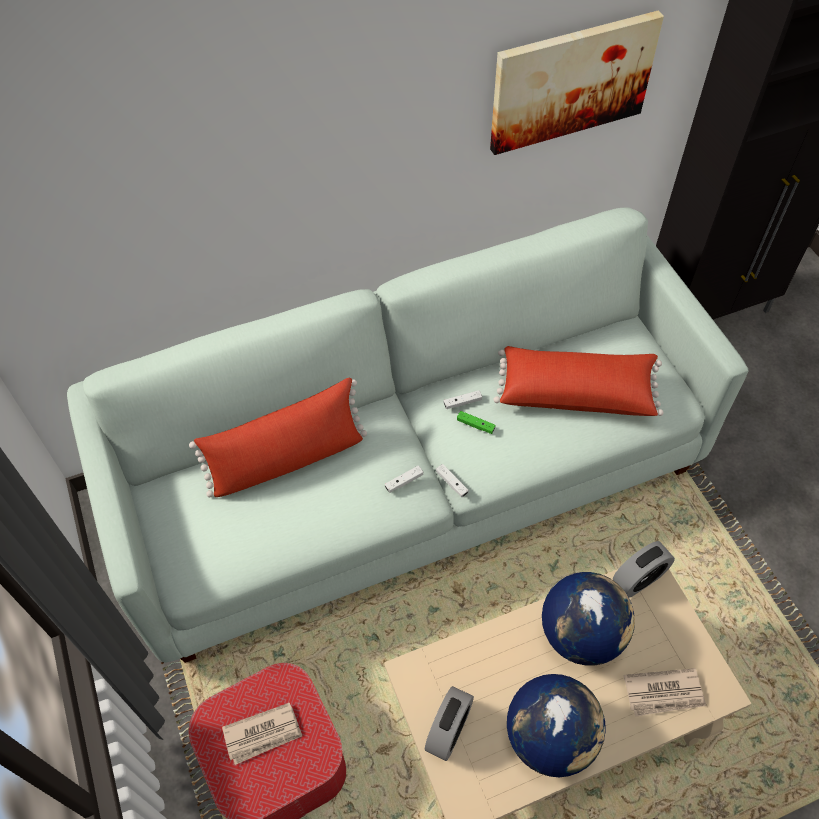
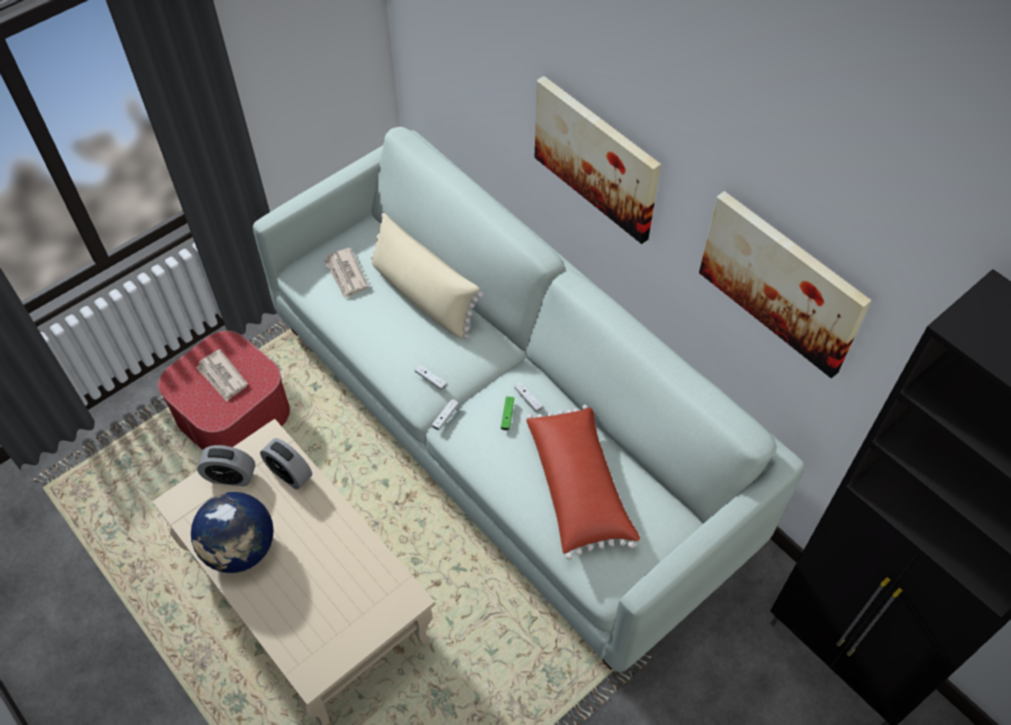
camera: 70 degrees right, 0 degrees up
(287, 460) = (423, 295): red pillow -> beige pillow
(337, 166) = (596, 158): none -> picture
(581, 634) = (336, 553): globe -> none
(638, 579) = (402, 589): alarm clock -> alarm clock (289, 473)
(664, 693) = (298, 629): newspaper -> newspaper (346, 275)

